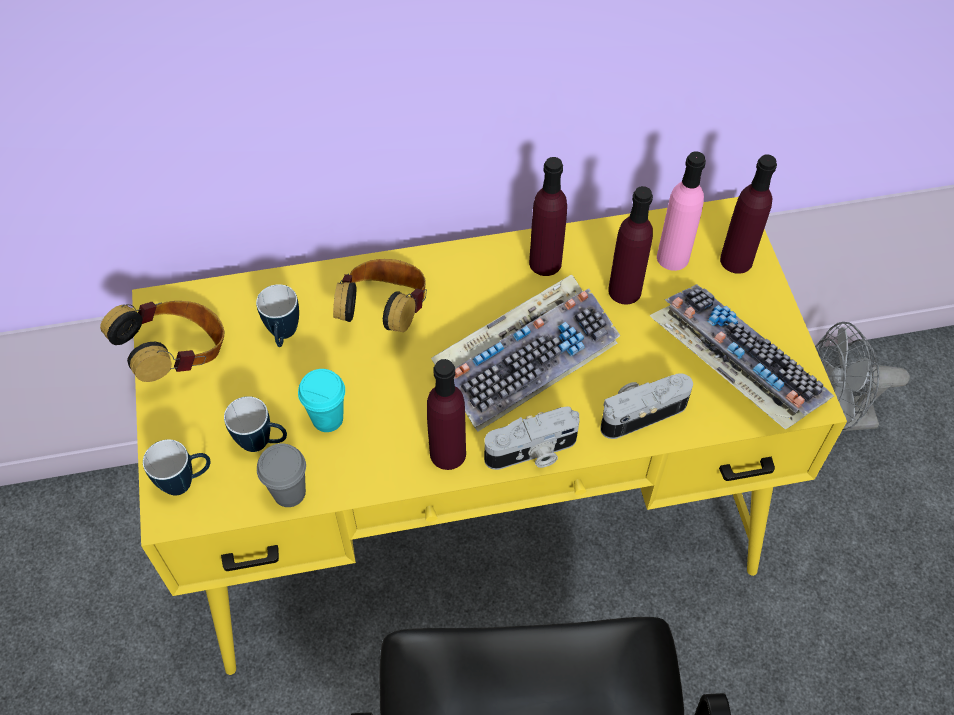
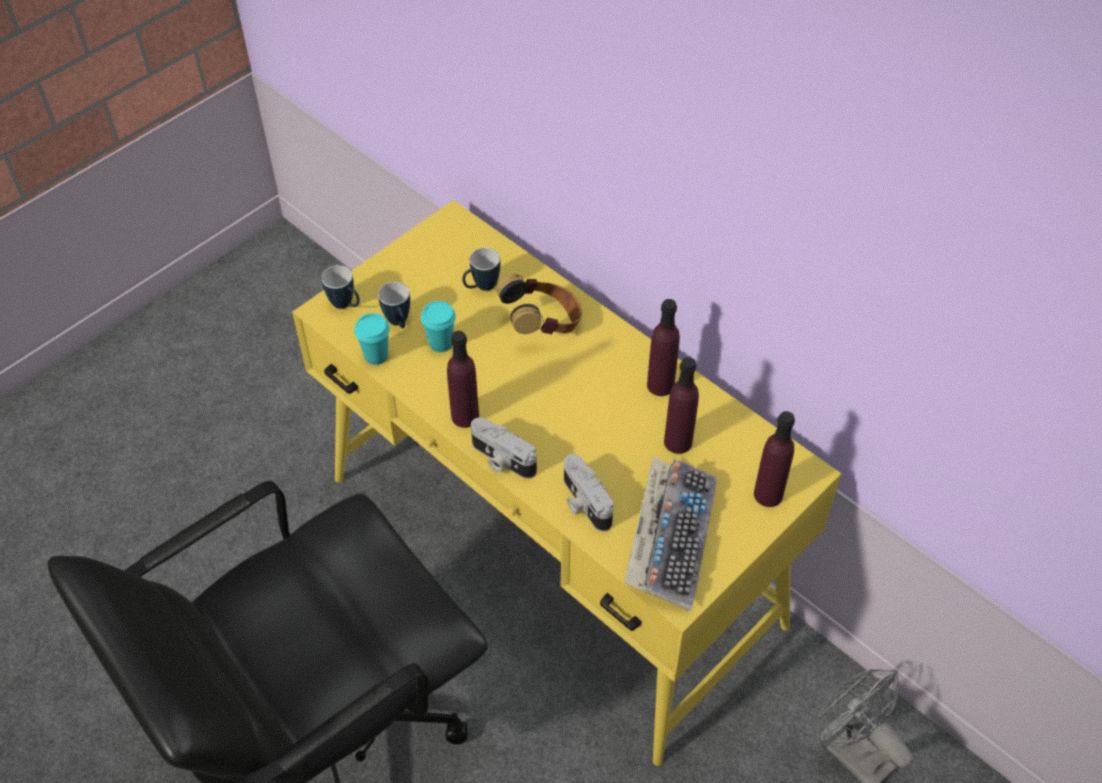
camera: 55 degrees right, 5 degrees down
(178, 356) = (425, 249): headphones -> none
(289, 493) = (376, 356): grey cup -> turquoise cup
(527, 358) = (572, 417): keyboard -> none
(641, 412) = (583, 503): camera -> camera turned 150 degrees counterclockwise
(673, 257) = (734, 455): pink bottle -> none

